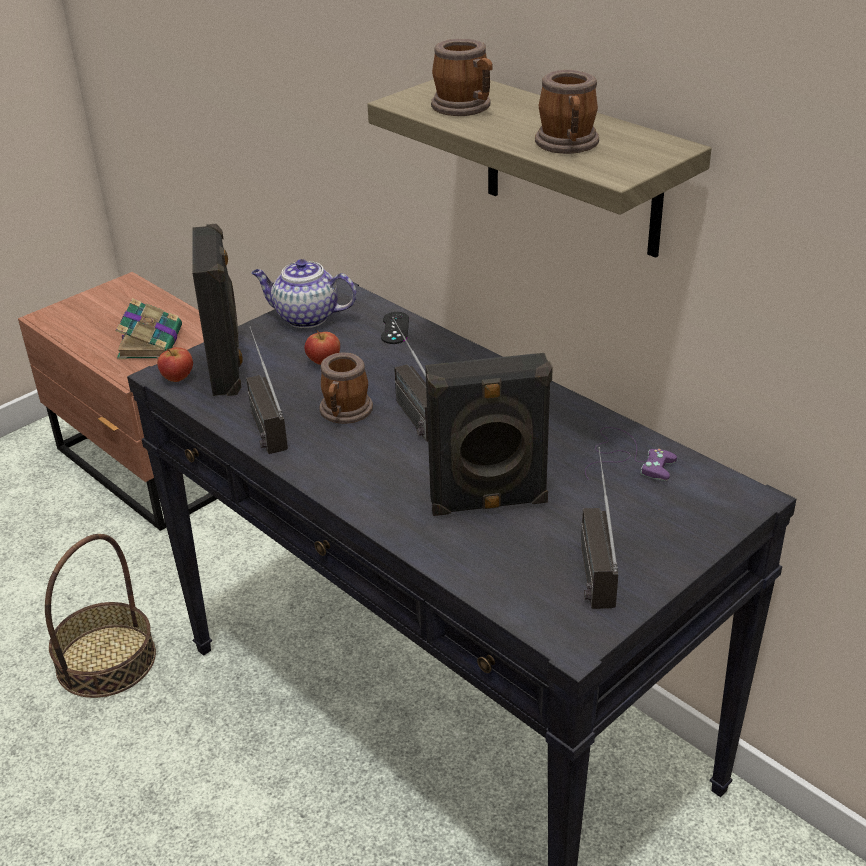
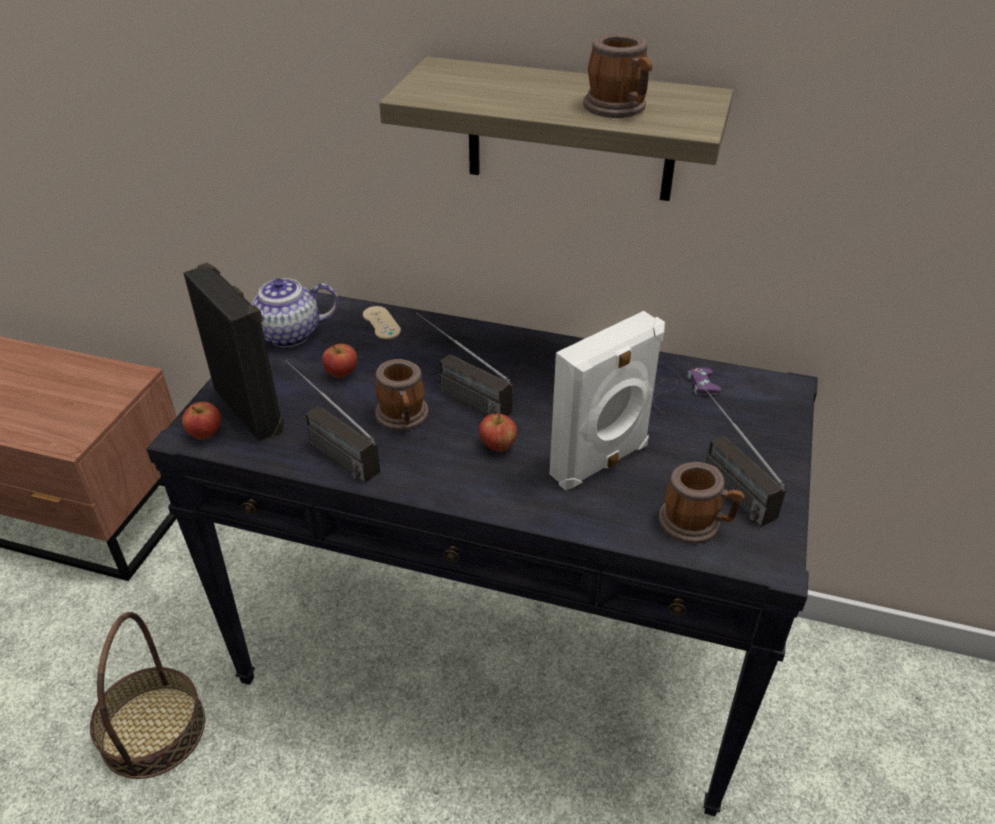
camera: 30 degrees left, 5 degrees up
(151, 342) = (63, 401): book -> none
(395, 328) = (381, 323): black game controller -> beige game controller
(406, 460) = (497, 445): none -> apple
(466, 107) = (482, 90): mug -> mug (696, 523)
(489, 503) = (601, 462): black speaker -> white speaker

